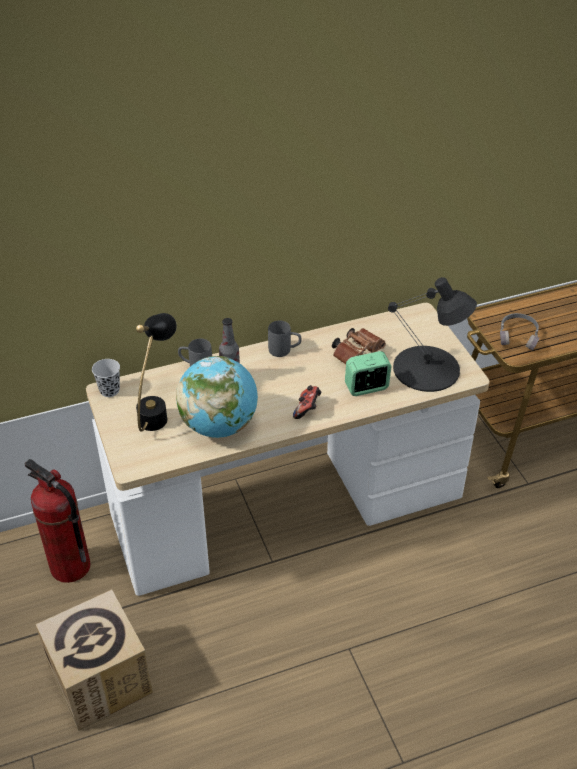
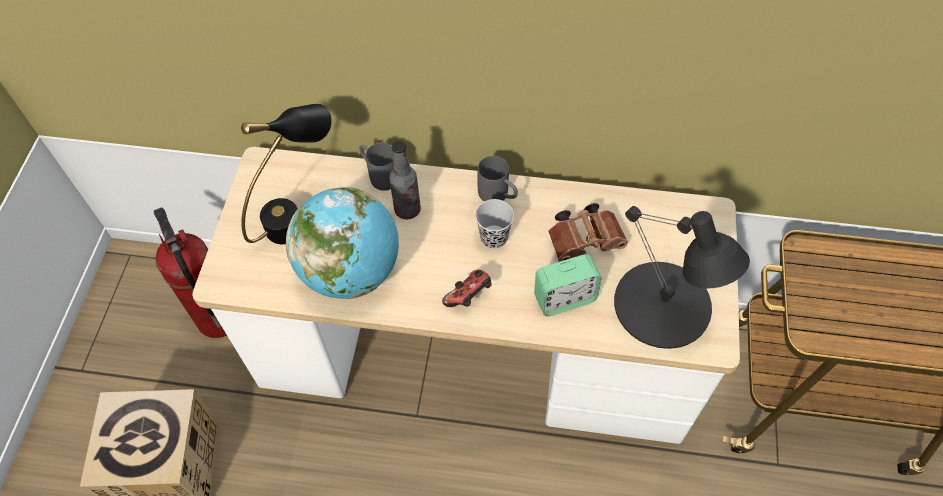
camera: 30 degrees right, 15 degrees up
(109, 390) = (266, 165): black cup -> black cup (494, 238)
(366, 387) = (564, 298): alarm clock -> alarm clock turned 150 degrees clockwise
(518, 335) = (835, 303): grey headphones -> none

